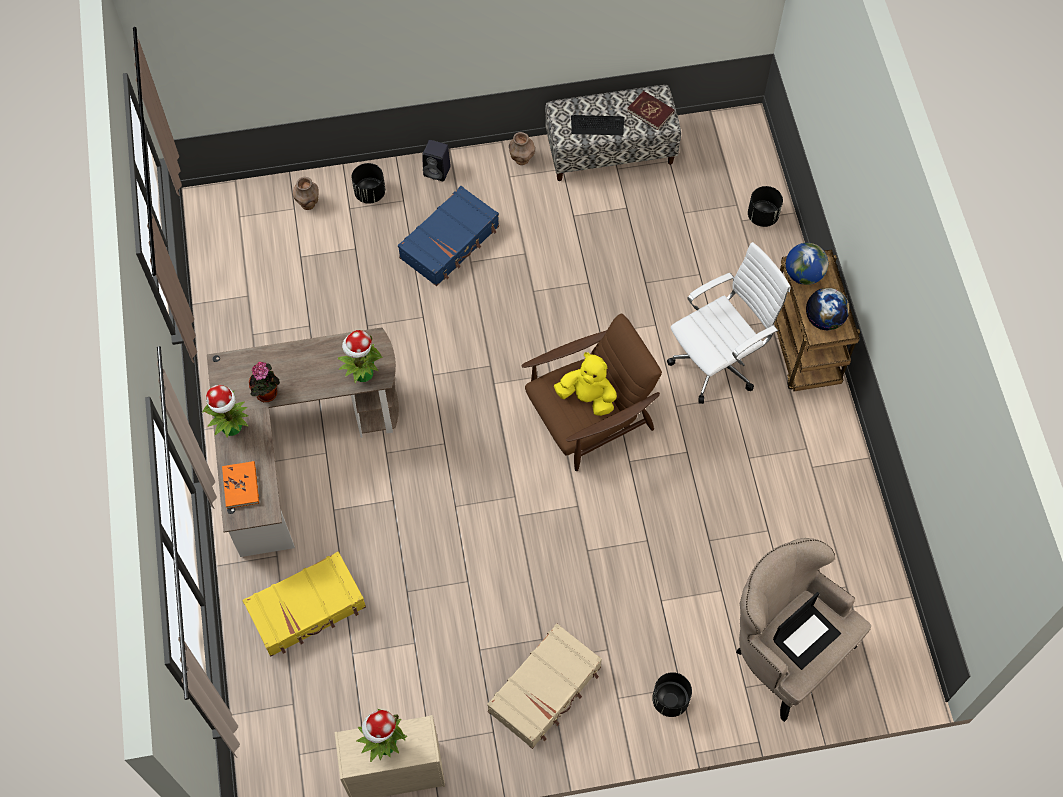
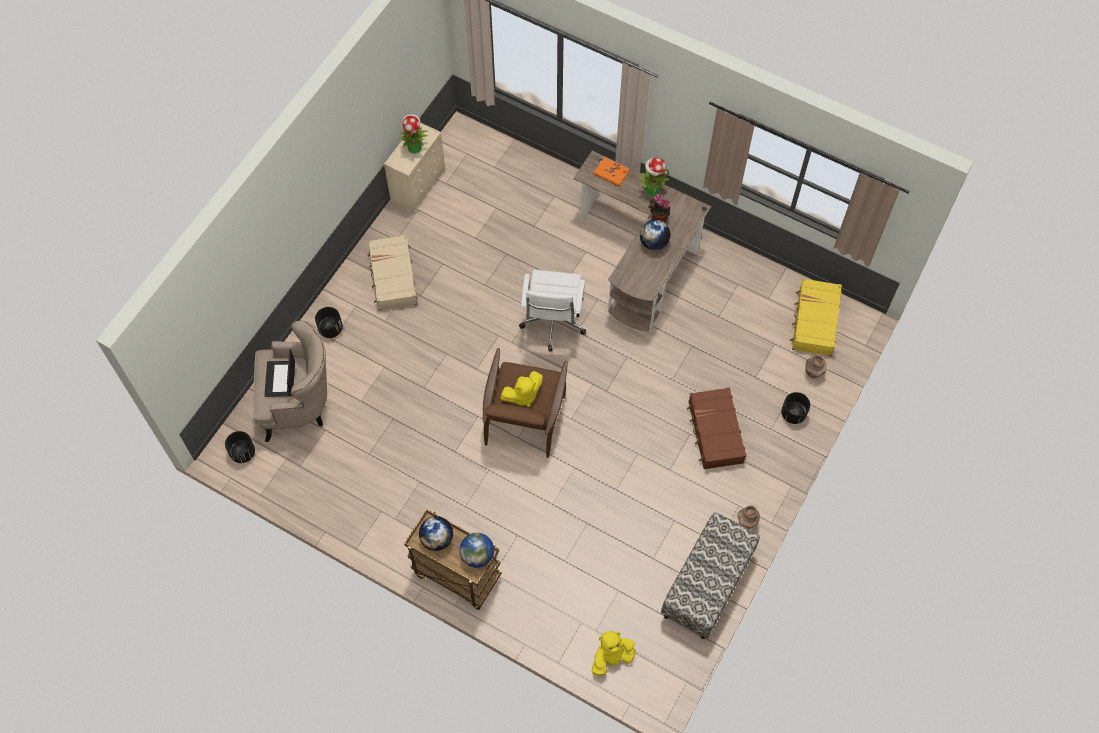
camera: 130 degrees right, 0 degrees up
(305, 376) = (653, 242): none -> globe
(307, 609) = (539, 204): yellow suitcase -> yellow suitcase (814, 321)
(363, 374) = (629, 271): potted plant -> none
(438, 171) = (778, 465): black speaker -> none
(450, 242) = (715, 432): blue suitcase -> brown suitcase
(597, 125) = (712, 551): keyboard -> none
(650, 111) = (696, 595): red book -> none
(718, 362) = (494, 517): white office chair -> white office chair (553, 324)
(747, 177) = (612, 658): none -> yellow plush toy
(762, 216) = (573, 639): black planter -> black planter (243, 453)

